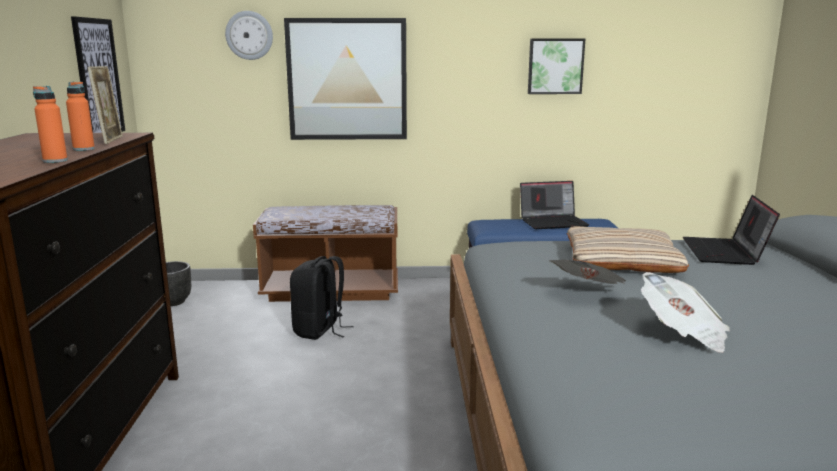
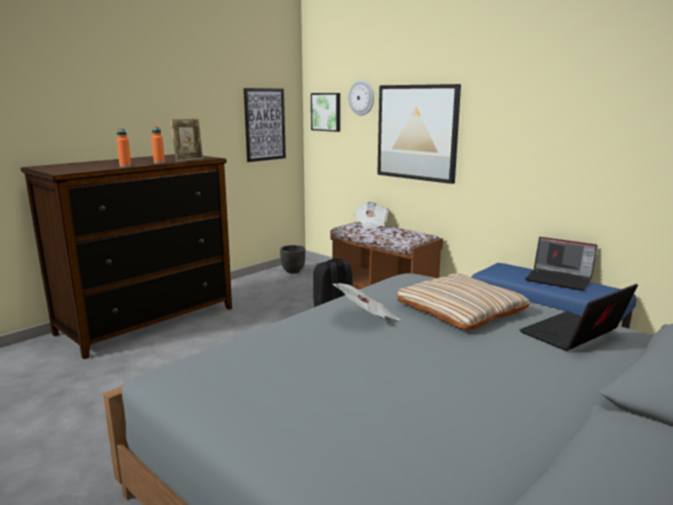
camera: 45 degrees right, 0 degrees up
(555, 66) = (588, 129): picture -> picture (326, 112)
(683, 333) = (344, 361): newspaper -> newspaper (370, 225)

